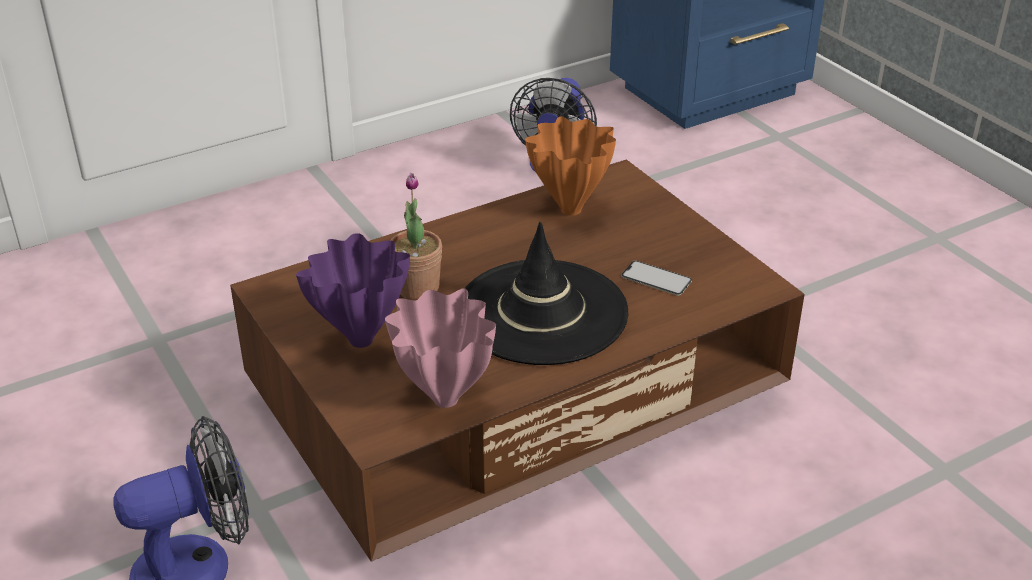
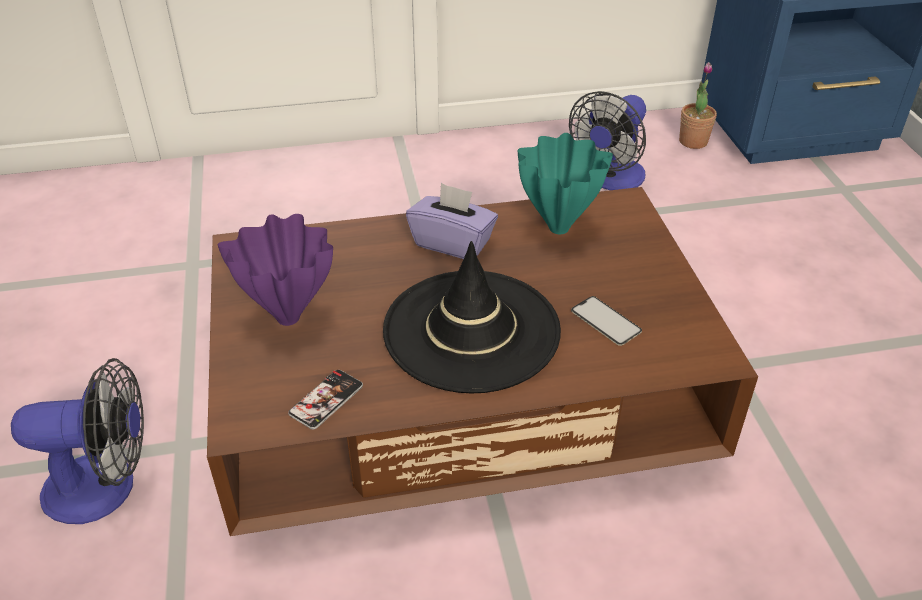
camera: 20 degrees right, 5 degrees up
(417, 287) = (370, 275): potted plant -> potted plant (693, 141)
(444, 398) = (326, 400): pink vase -> phone
(479, 243) = (453, 243): none -> purple tissue box
(570, 209) = (559, 227): orange vase -> turquoise vase

